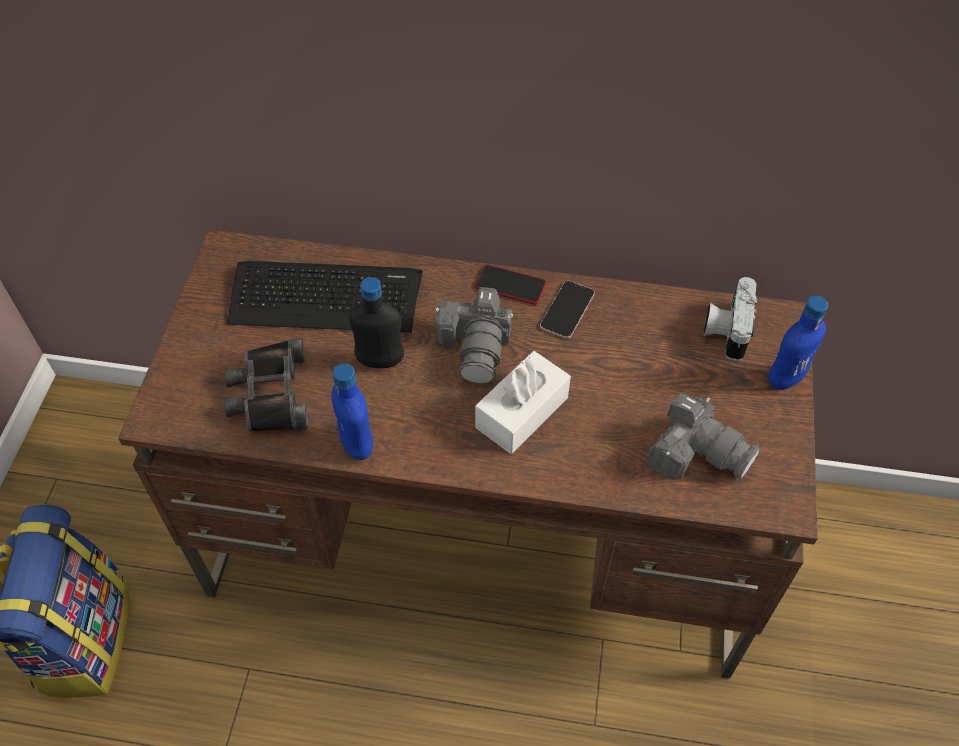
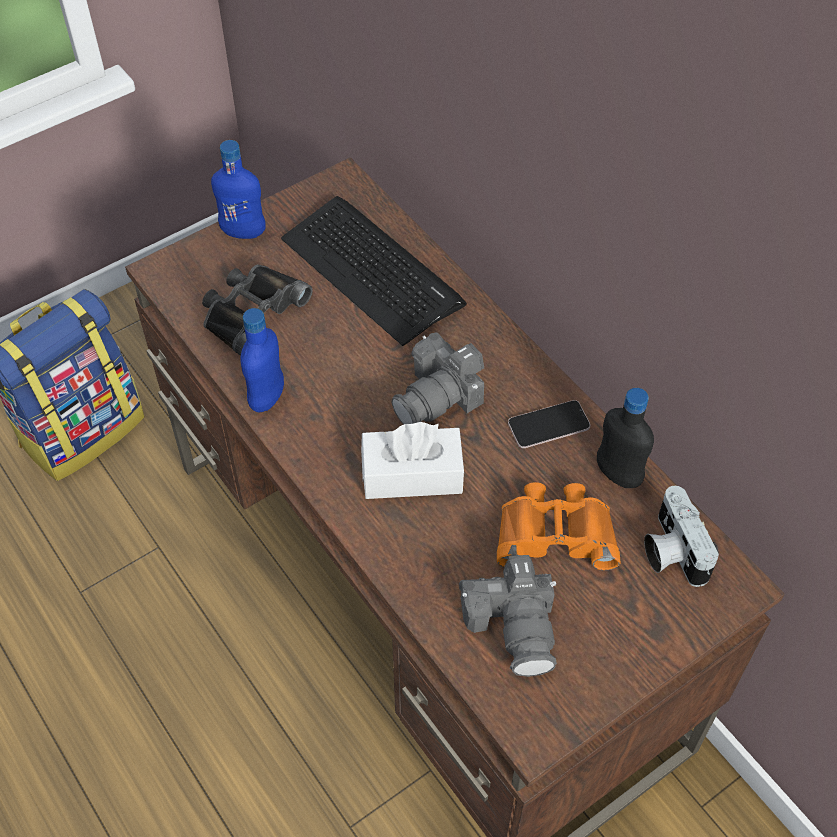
camera: 45 degrees right, 0 degrees up
(380, 361) = (355, 350): black bottle -> black bottle (618, 474)
(510, 285) = (526, 369): phone -> none
(652, 374) = (555, 533): none -> orange binoculars
(726, 329) = (671, 550): camera -> camera turned 75 degrees counterclockwise
(785, 378) = (672, 635): blue bottle -> blue bottle (243, 232)

